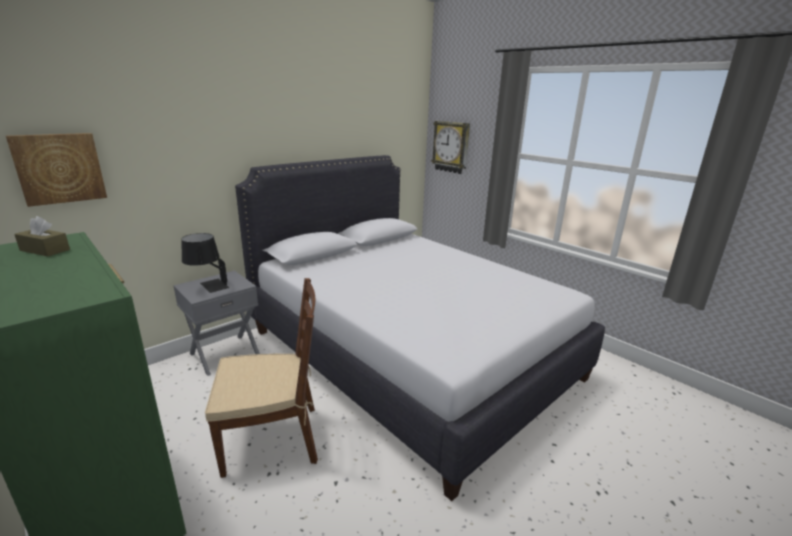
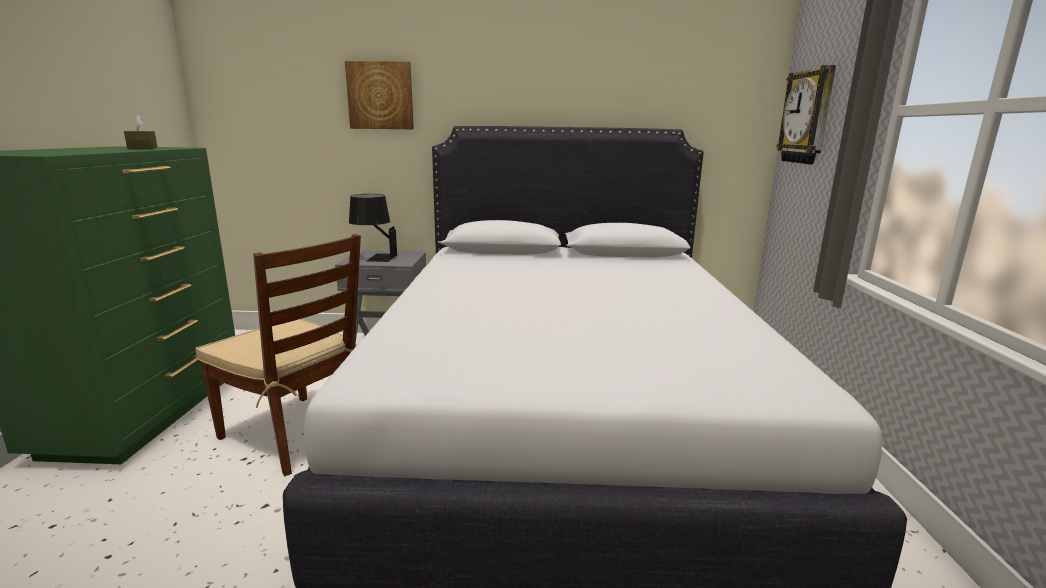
camera: 45 degrees right, 5 degrees down
(59, 168) = (272, 109): picture -> picture (380, 96)

